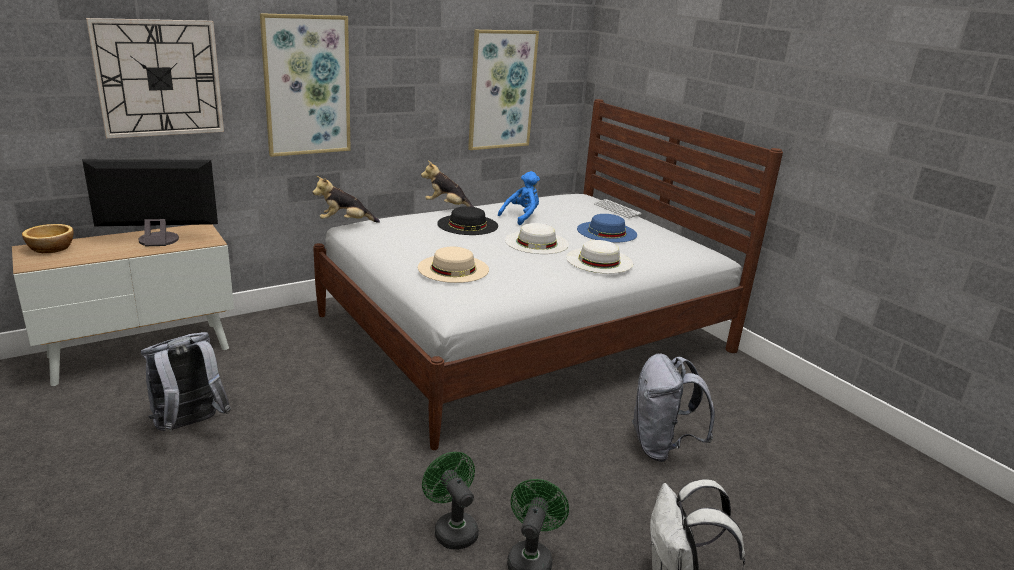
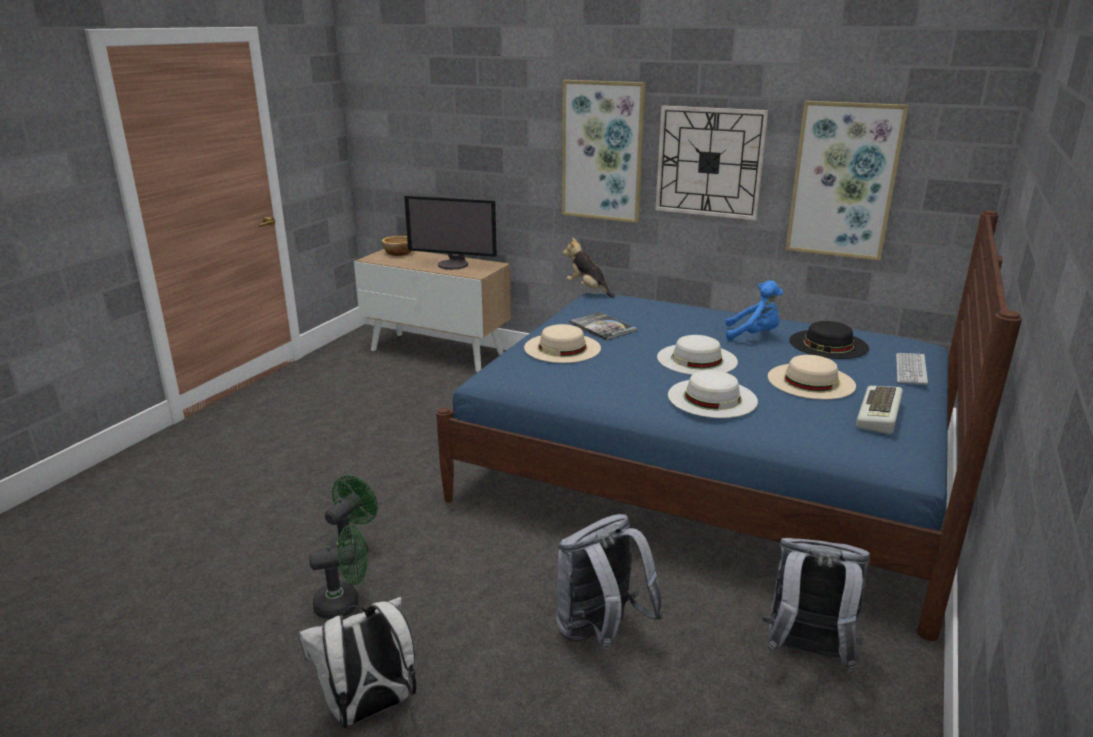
camera: 60 degrees right, 0 degrees up
(158, 240) = (453, 265): monitor -> monitor turned 150 degrees clockwise
(159, 78) = (486, 133): wall clock -> wall clock (709, 162)
(189, 426) = (374, 404): grey backpack -> grey backpack (806, 653)
(435, 244) = (602, 327): none -> book
(447, 207) = (707, 305): plush toy -> none
(467, 224) = (677, 323): black hat -> black hat (828, 344)
(525, 333) = (705, 473): white bed -> blue bed
(607, 232) = (811, 381): blue hat -> beige hat
(665, 237) = (880, 415): none -> keyboard

